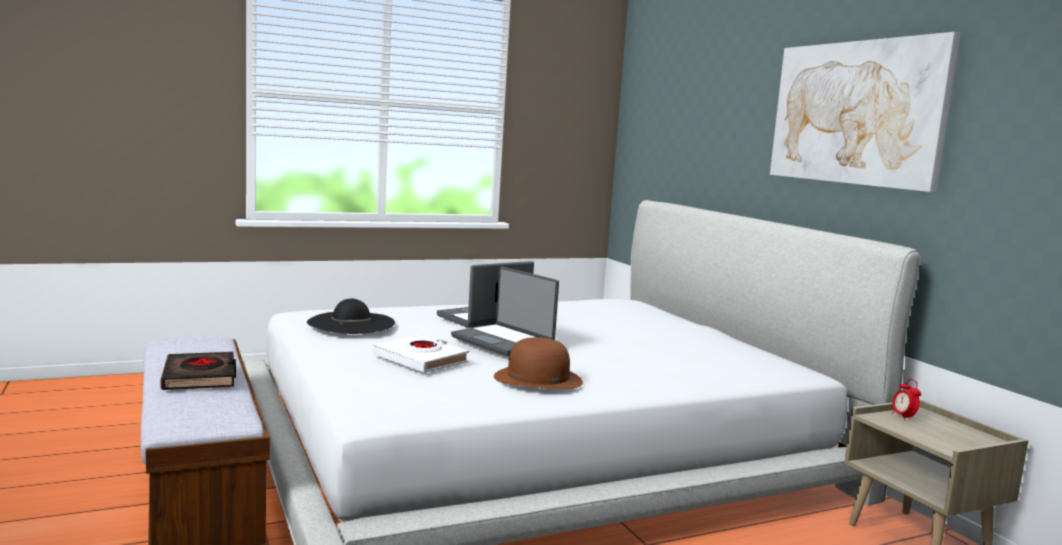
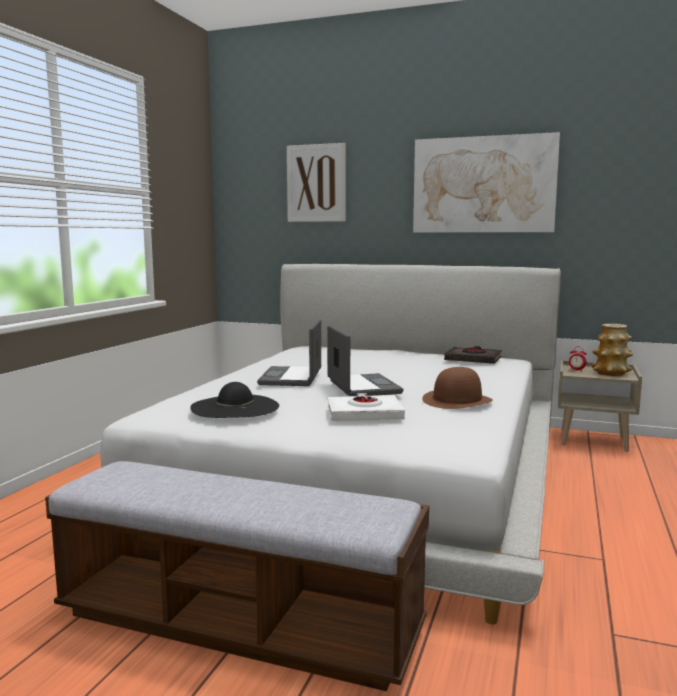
camera: 45 degrees left, 0 degrees up
(200, 377) = (248, 492): black book -> black book (473, 359)
(503, 341) = (362, 387): laptop -> laptop turned 105 degrees counterclockwise
(695, 104) = (316, 183): none -> picture
(945, 437) = (611, 373): none -> vase

